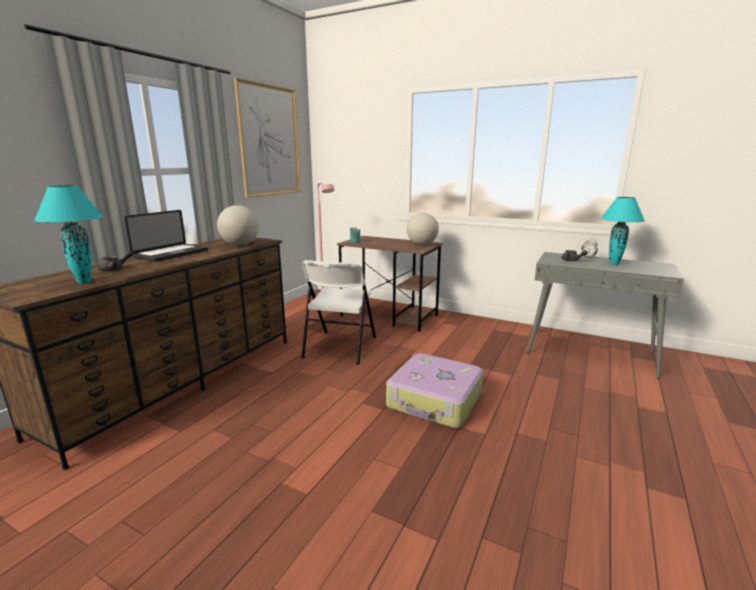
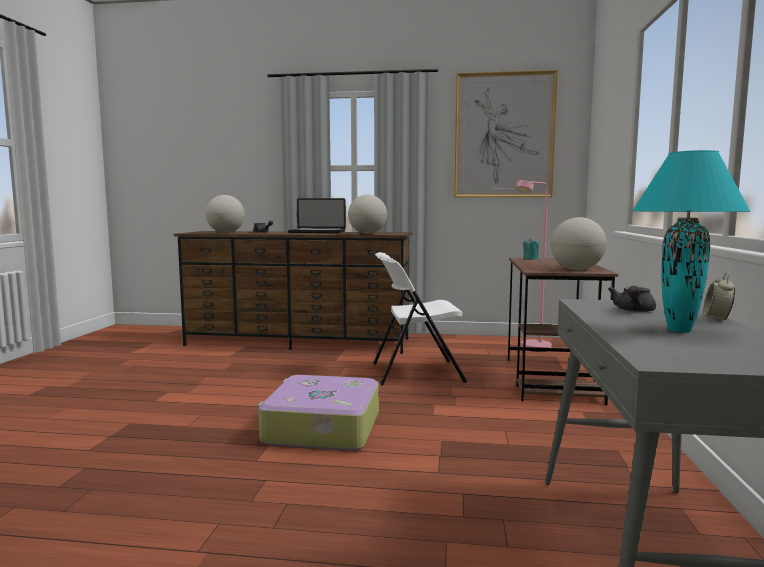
camera: 70 degrees right, 10 degrees down
(84, 282) = (225, 233): turquoise table lamp -> globe

